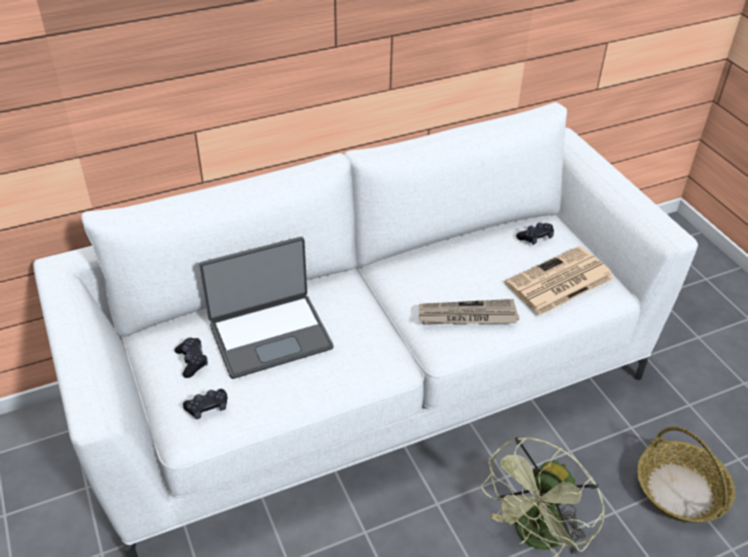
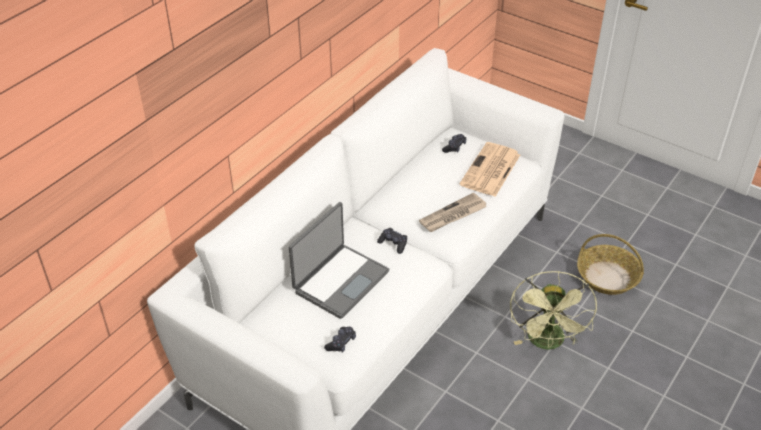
camera: 30 degrees left, 0 degrees up
(192, 361) = (303, 320): black game controller -> black game controller (393, 243)

